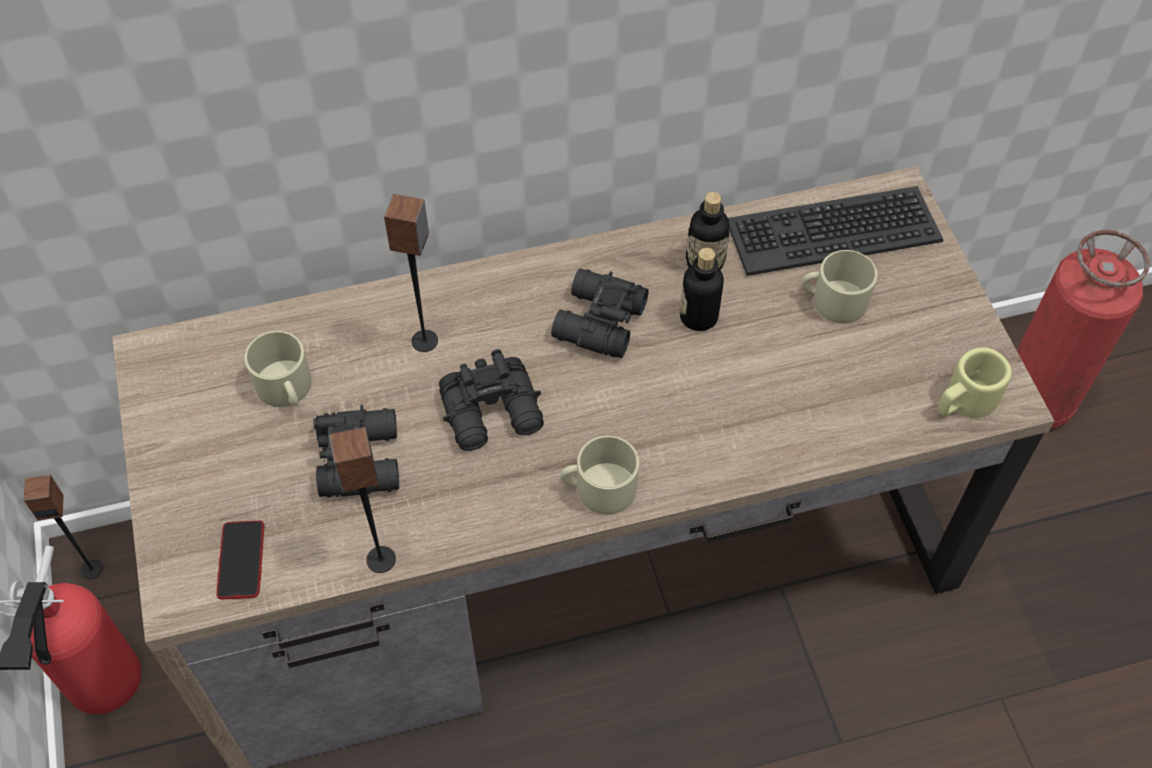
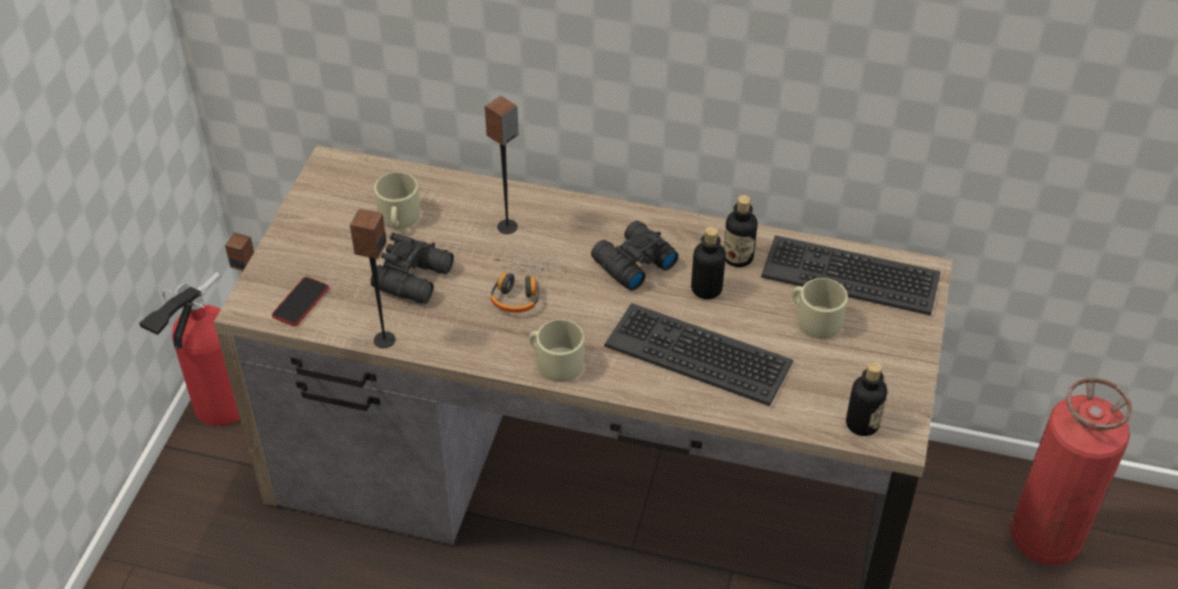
camera: 30 degrees right, 10 degrees down
(494, 413) = (520, 288): black binoculars -> headphones
(745, 400) = (698, 353): none -> keyboard
(964, 402) = (862, 424): beige mug -> bottle

